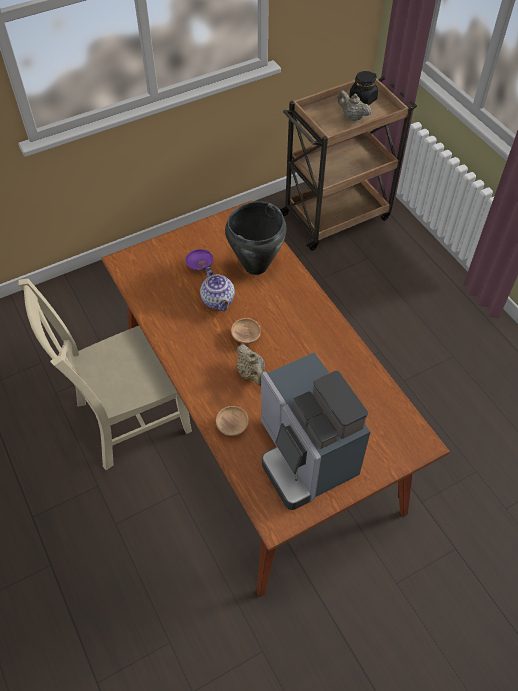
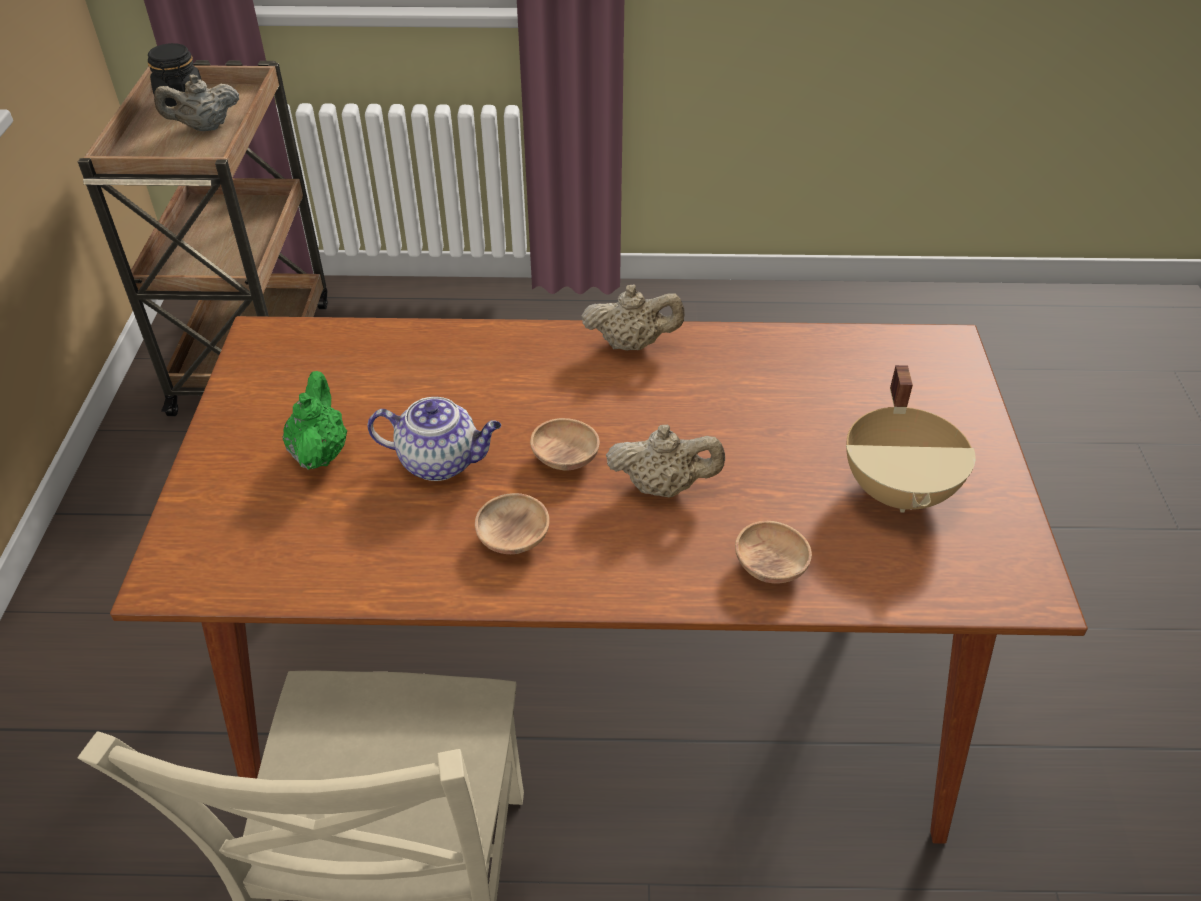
camera: 60 degrees left, 10 degrees down
(195, 341) = (513, 538): none -> brown bowl
(199, 265) = (320, 452): purple bowl -> green teapot
(255, 266) = (405, 377): black cooking pot -> none
(305, 456) = (900, 490): coffee machine -> beige cooking pot
(329, 326) = (632, 344): none -> beige teapot

